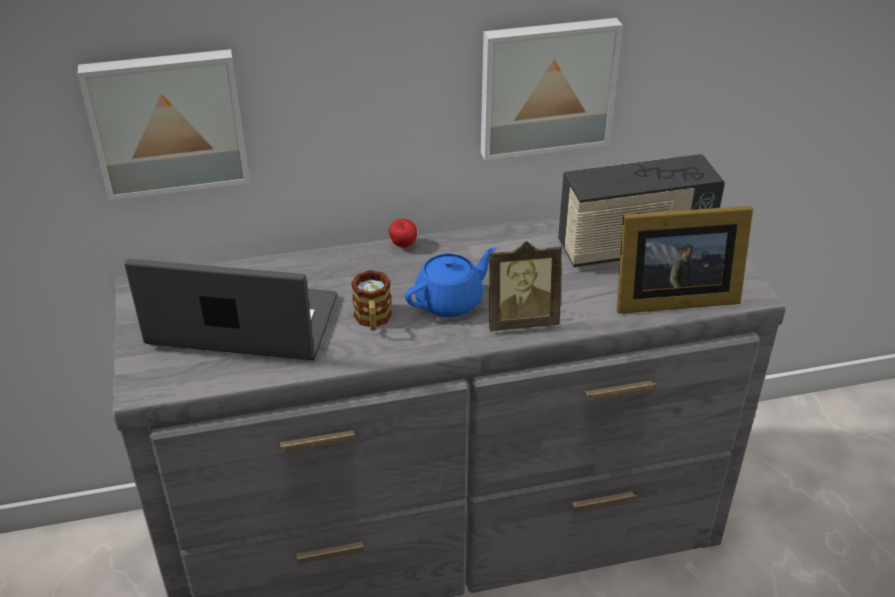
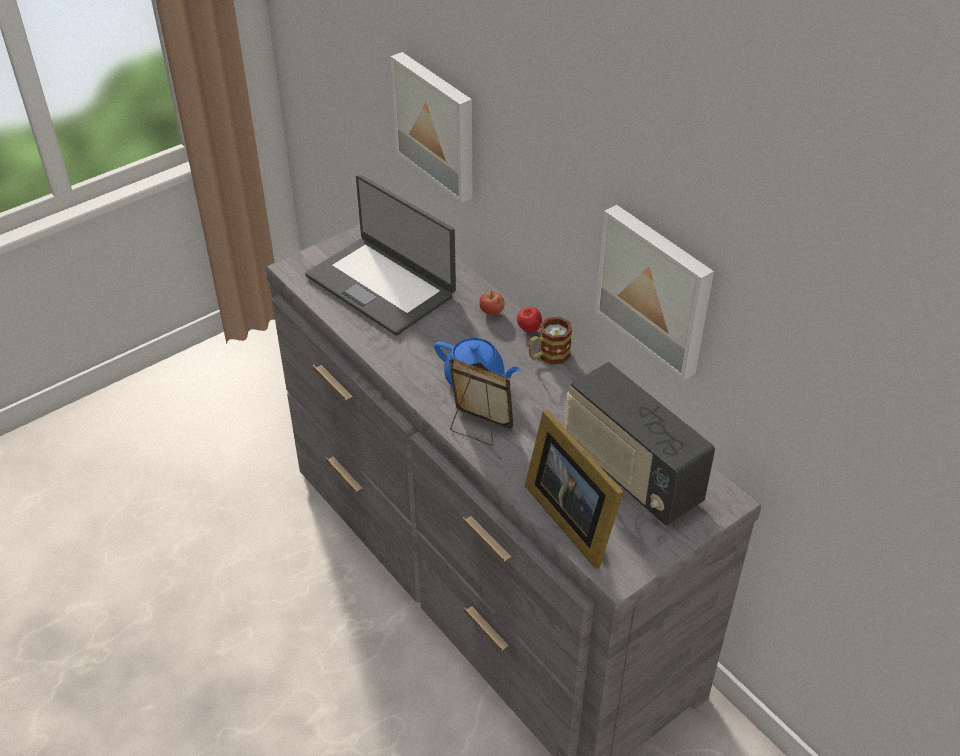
camera: 65 degrees right, 5 degrees up
(243, 324) = (381, 285): laptop -> laptop turned 150 degrees clockwise
(357, 261) = (491, 312): none -> apple
(373, 320) = (425, 346): mug -> mug (548, 356)
(521, 320) = (478, 428): picture frame -> picture frame turned 150 degrees clockwise

